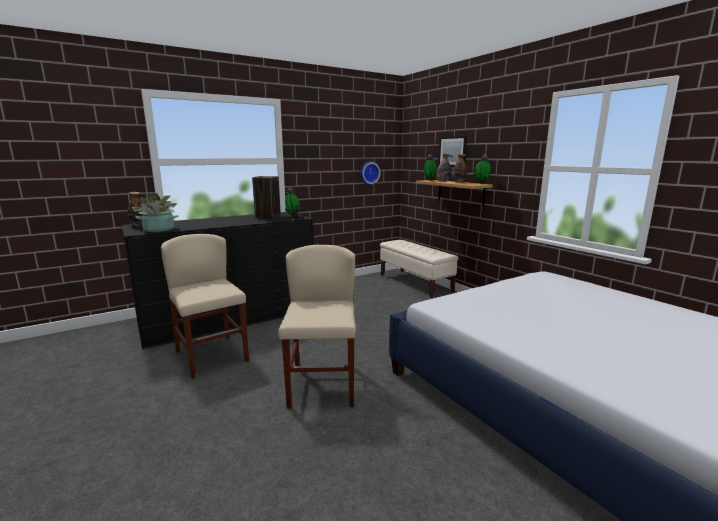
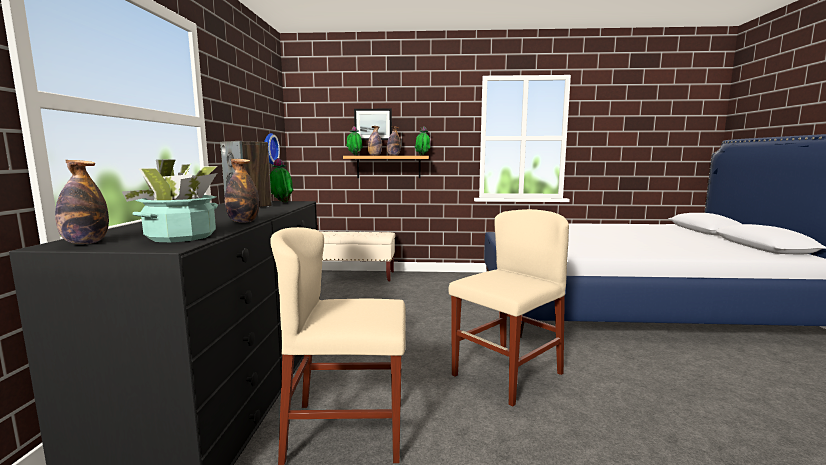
camera: 55 degrees left, 5 degrees down
(209, 226) = (243, 221): none -> bottle
(322, 385) = (507, 374): beige chair -> beige chair turned 105 degrees clockwise

